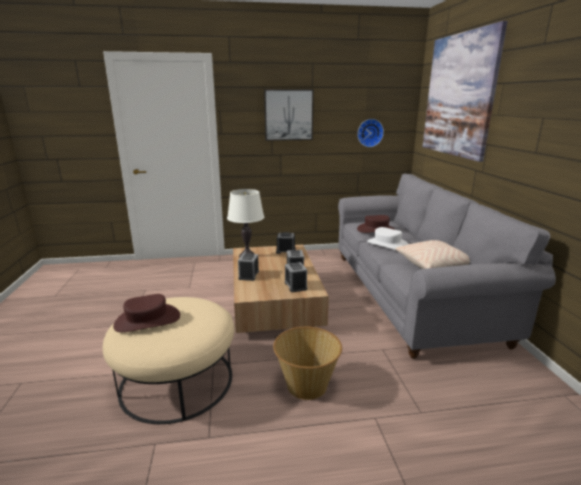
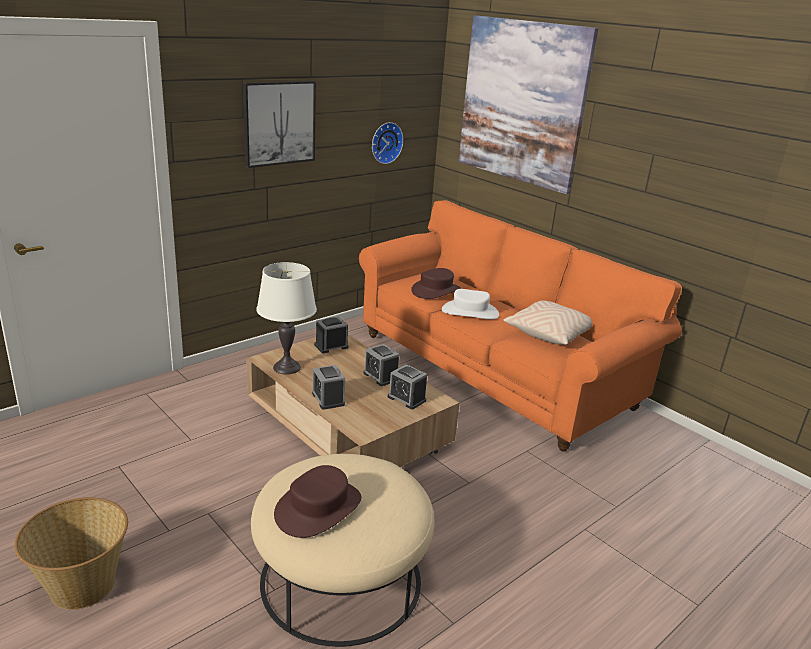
camera: 35 degrees left, 5 degrees up
(306, 384) = (492, 521): basket -> basket (82, 585)
(409, 295) = (494, 371): grey sofa -> orange sofa

